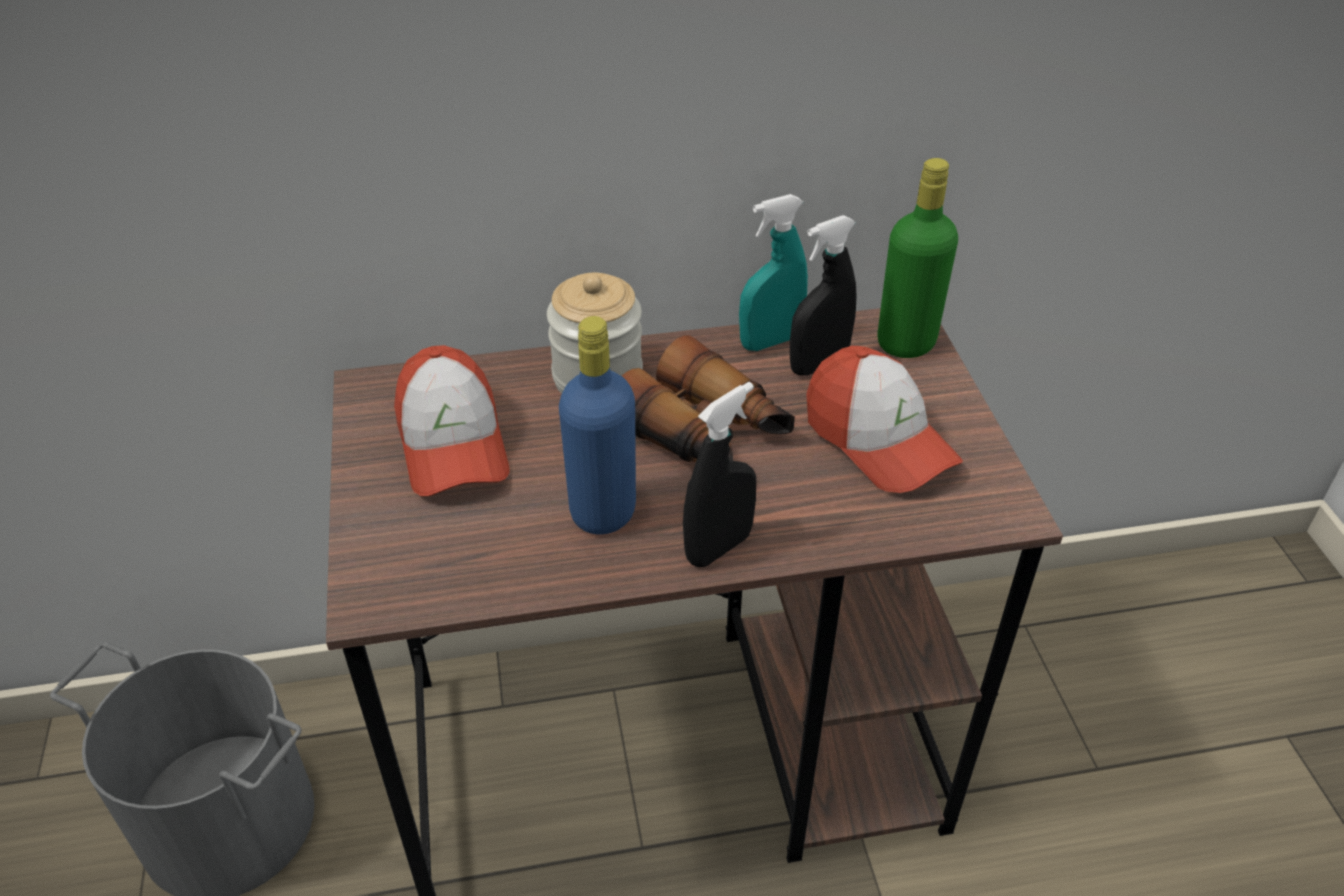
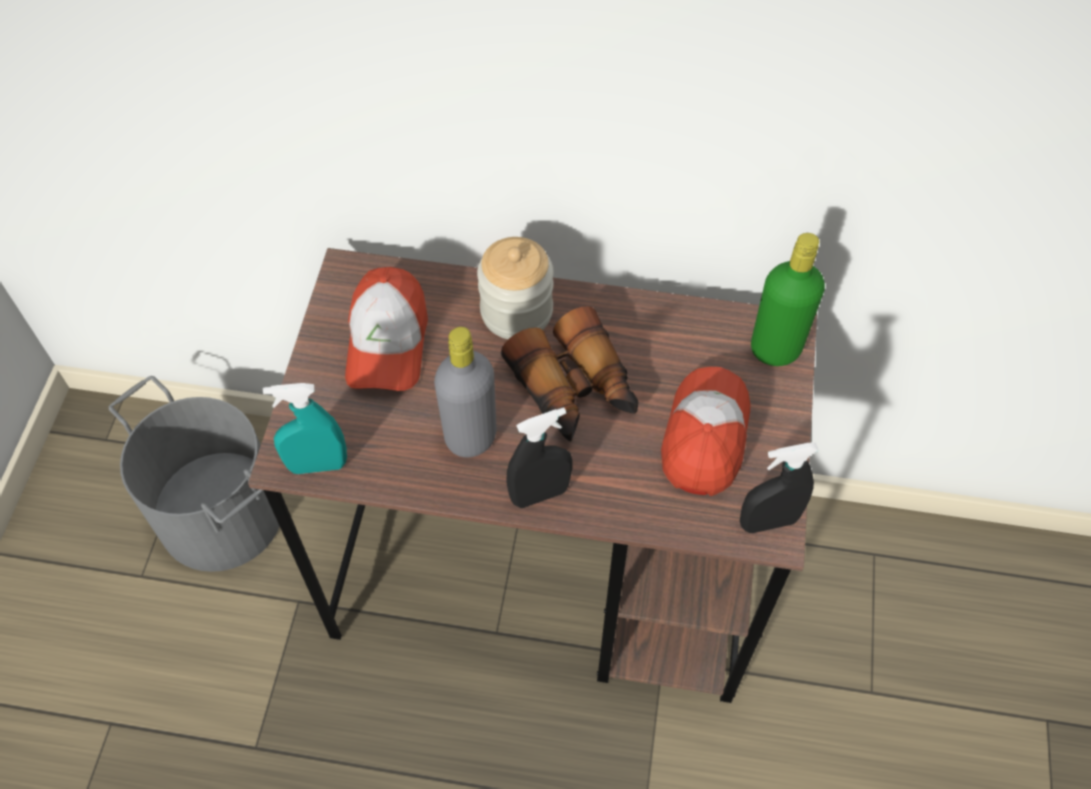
camera: 20 degrees right, 15 degrees up
(603, 512) = (470, 437): blue bottle -> grey bottle
(770, 341) = (665, 315): turquoise spray bottle -> turquoise spray bottle (317, 465)
(818, 364) = (693, 350): black spray bottle -> black spray bottle (768, 522)
(878, 440) = (705, 436): cap -> cap turned 150 degrees counterclockwise

